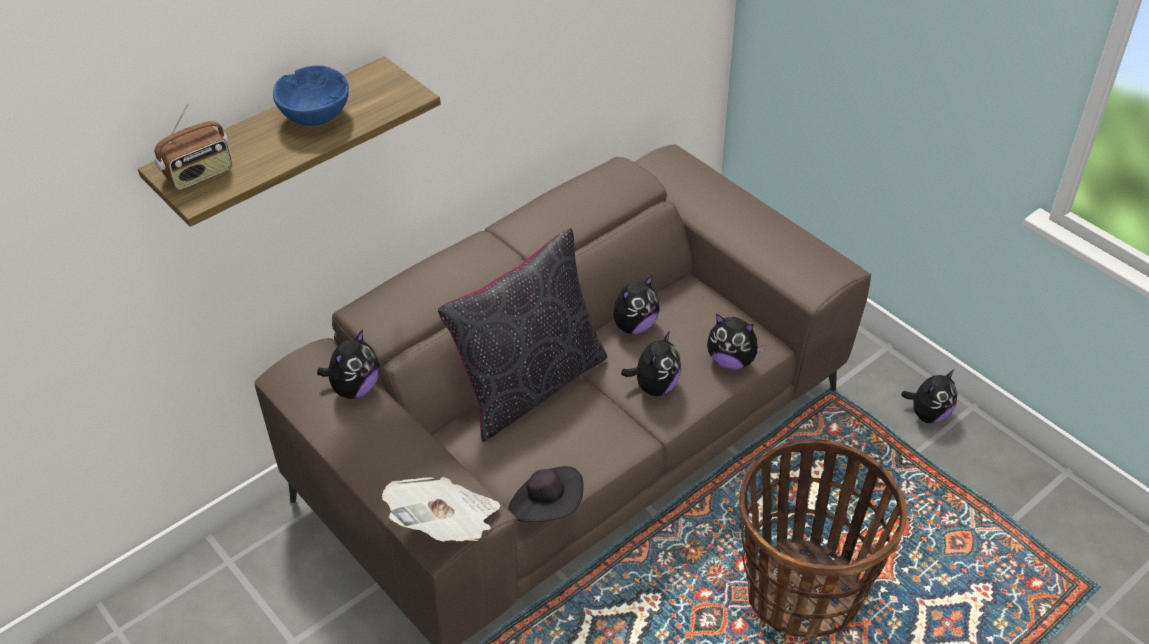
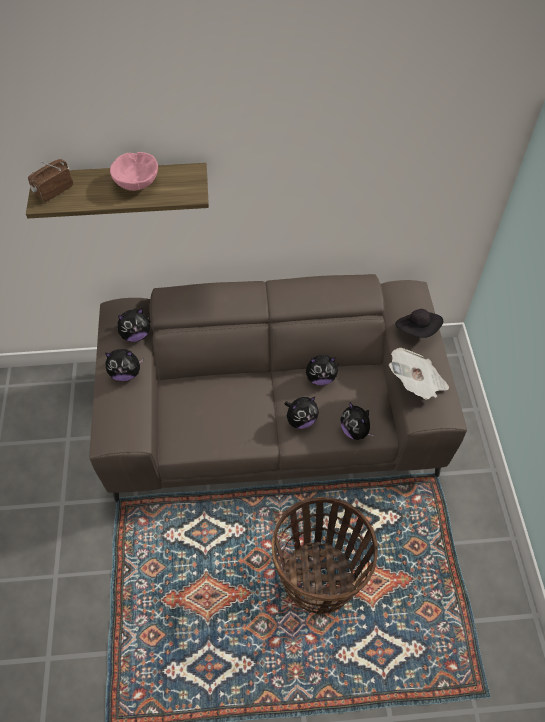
camera: 35 degrees right, 10 degrees up
(199, 175) = (53, 190): radio -> radio turned 135 degrees clockwise
(315, 116) = (137, 183): blue bowl -> pink bowl
(446, 525) = (113, 436): newspaper -> newspaper (416, 383)
(530, 385) = (239, 380): black pillow -> none
(547, 507) = (189, 453): black hat -> black hat (417, 330)
(928, 414) = (480, 525): plush toy -> plush toy (126, 373)

